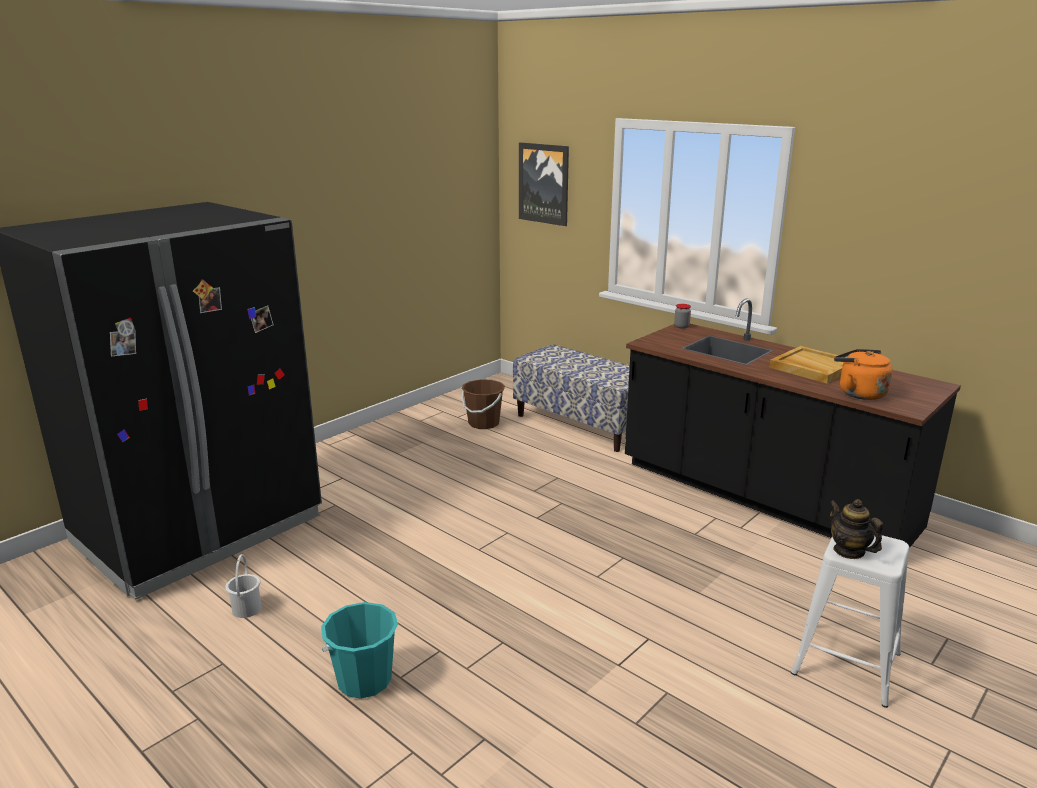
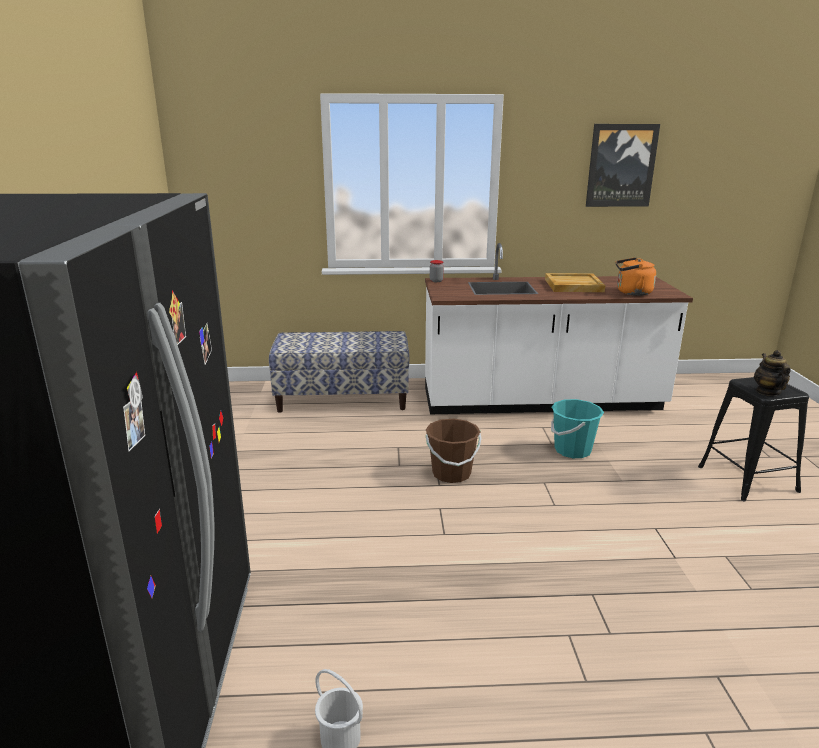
camera: 45 degrees left, 0 degrees up
(364, 680) = (568, 708): turquoise bucket -> turquoise bucket (572, 450)
(483, 423) = (258, 430): brown bucket -> brown bucket (451, 474)
(544, 183) = (233, 168): picture -> picture (621, 165)
(764, 496) = (541, 401): black counter -> white counter
(846, 663) = (747, 479): white stool -> black stool
(849, 551) = (768, 392): teapot -> teapot turned 75 degrees clockwise

